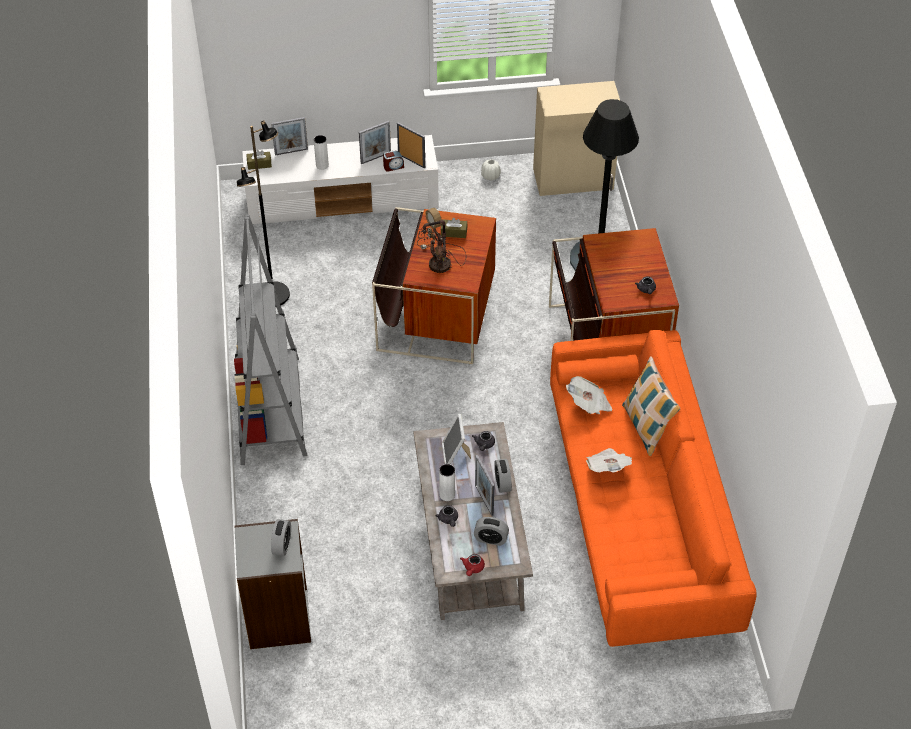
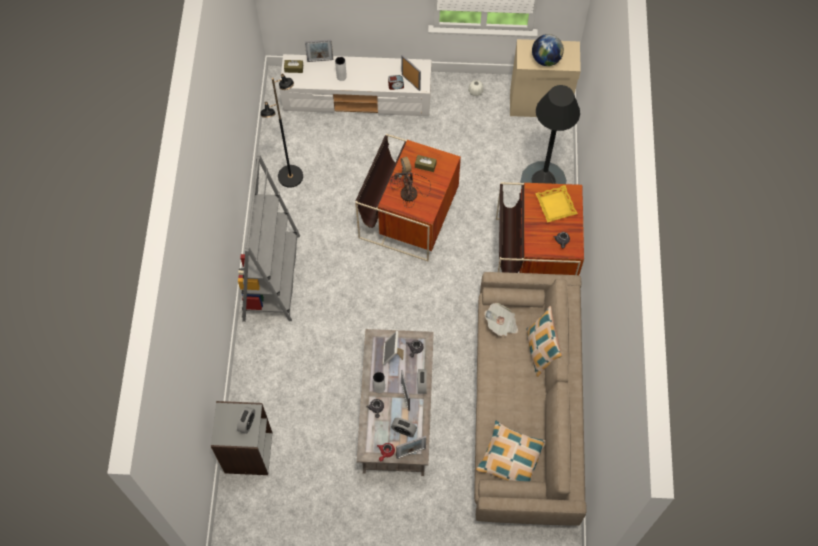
camera: 10 degrees right, 15 degrees up
(375, 158) = (384, 75): picture frame -> picture frame (411, 453)
(578, 103) = (546, 59): none -> globe
(607, 468) = (503, 382): newspaper -> none
(628, 253) = (555, 205): none -> yellow tray
(639, 512) = (525, 408): orange sofa -> beige sofa
(639, 553) = (511, 457): none -> pillow

